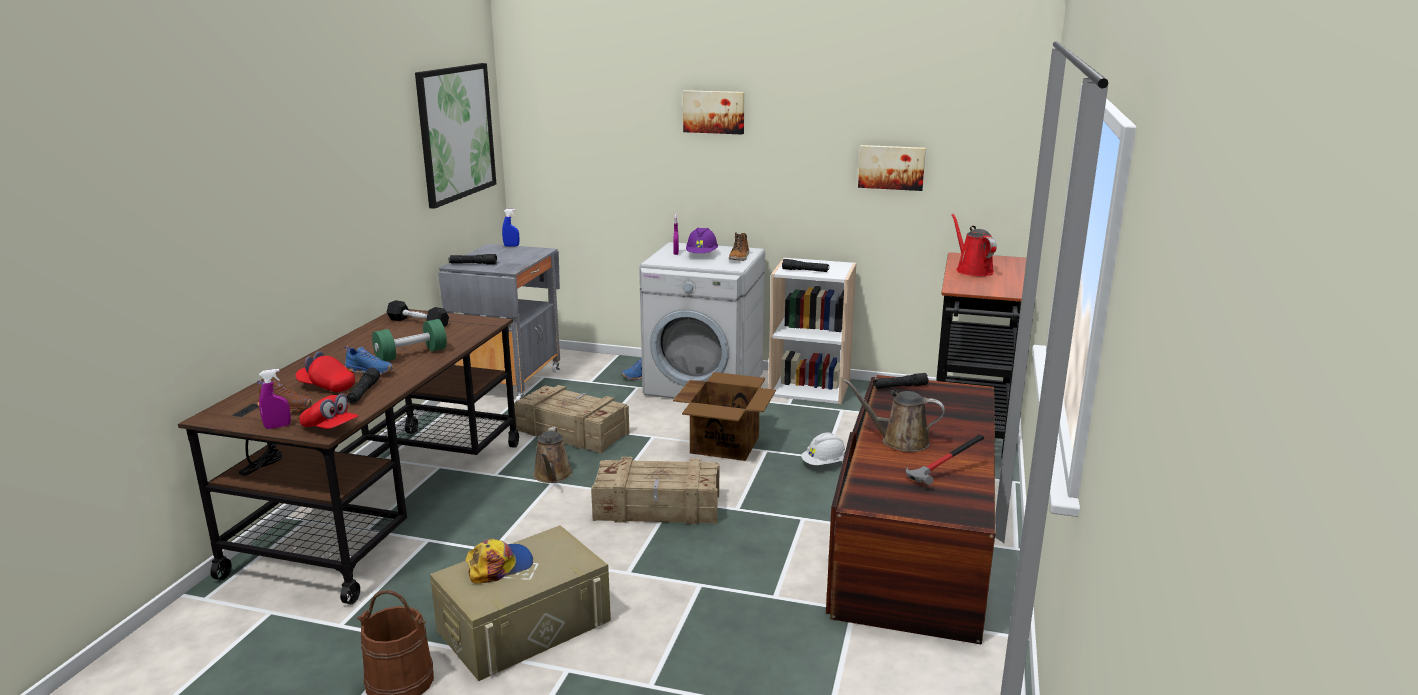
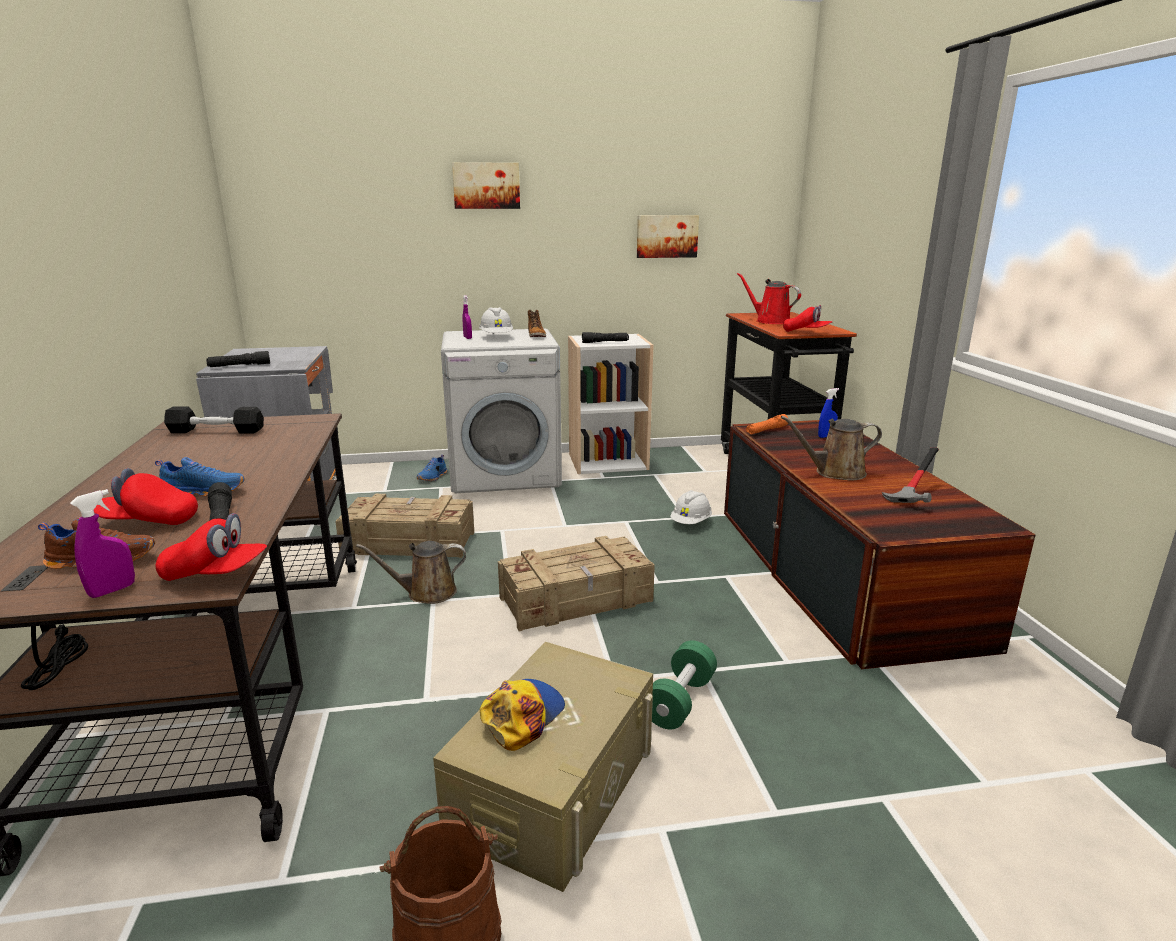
camera: 25 degrees left, 0 degrees up
(411, 355) = (246, 465): green dumbbell -> green dumbbell (679, 701)
(456, 133) = (188, 206): picture -> none
(511, 246) = (268, 348): blue spray bottle -> blue spray bottle (826, 436)
(552, 476) = (426, 593): brown watering can -> brown watering can turned 105 degrees clockwise
(702, 255) = (496, 337): purple hard hat -> white hard hat
(725, 444) = (582, 523): cardboard box -> none
(900, 387) = (766, 430): black flashlight -> orange flashlight
(979, 291) = (806, 332): none -> red cap

